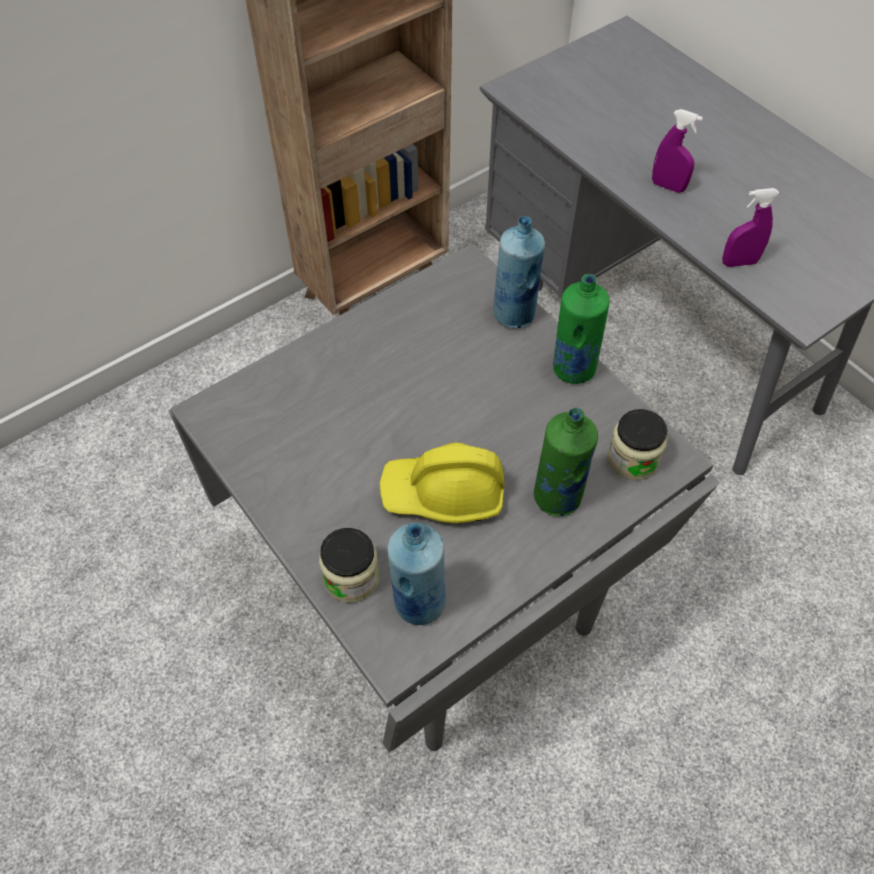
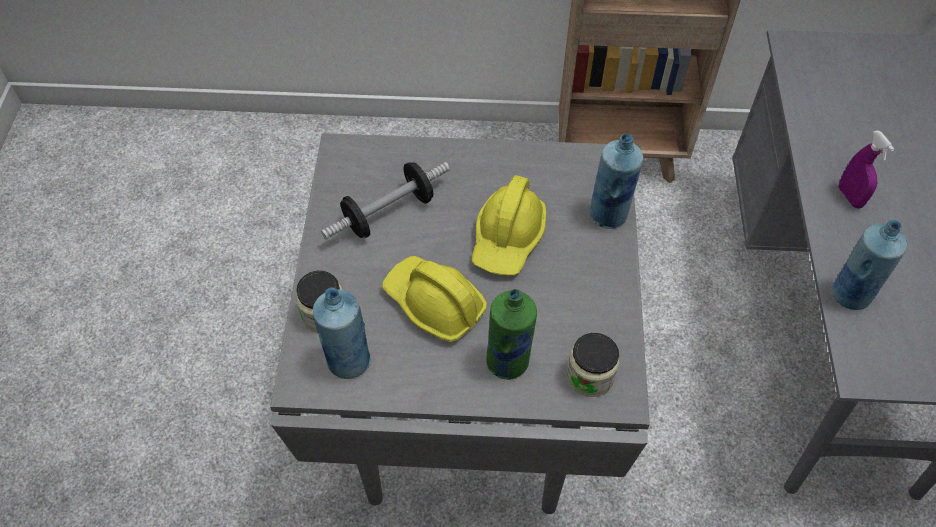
camera: 40 degrees right, 0 degrees up
(318, 441) = (388, 213): none -> dumbbell
(450, 390) = (508, 238): none -> yellow hard hat
(573, 368) = (612, 282): green bottle -> none
(739, 262) = (849, 294): purple spray bottle -> blue bottle

